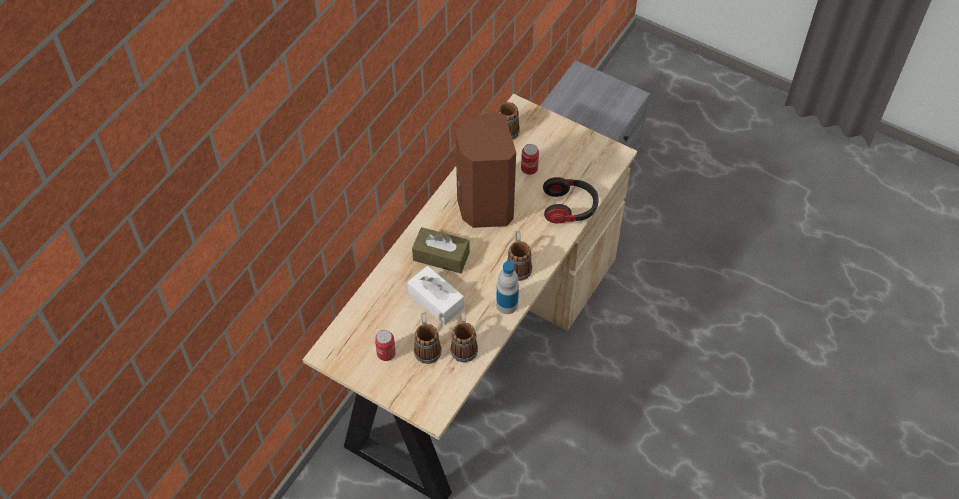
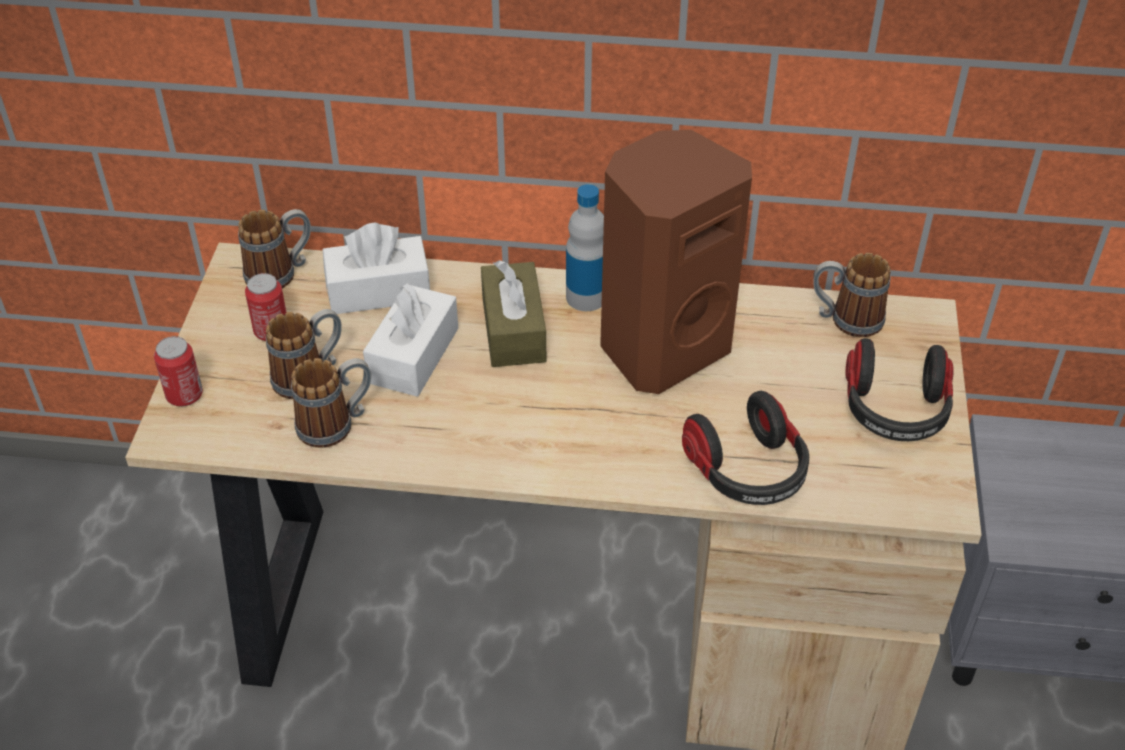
camera: 65 degrees right, 10 degrees down
(383, 300) = (378, 291): none -> white tissue box
(507, 304) = (458, 454): bottle -> bottle (586, 297)
(518, 265) = (559, 439): mug -> mug (281, 273)
(529, 169) = (795, 380): can -> can (184, 395)
(564, 145) = (894, 411): none -> headphones

